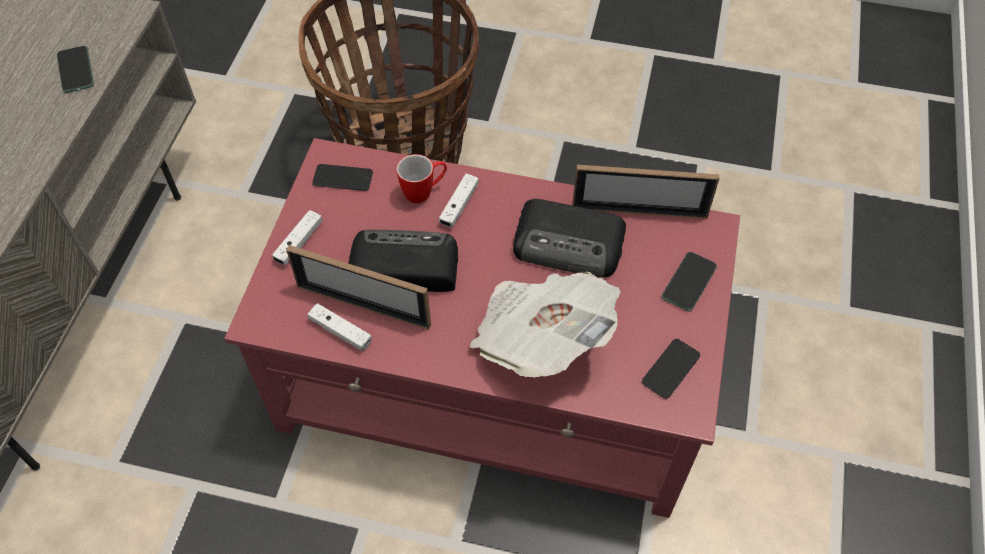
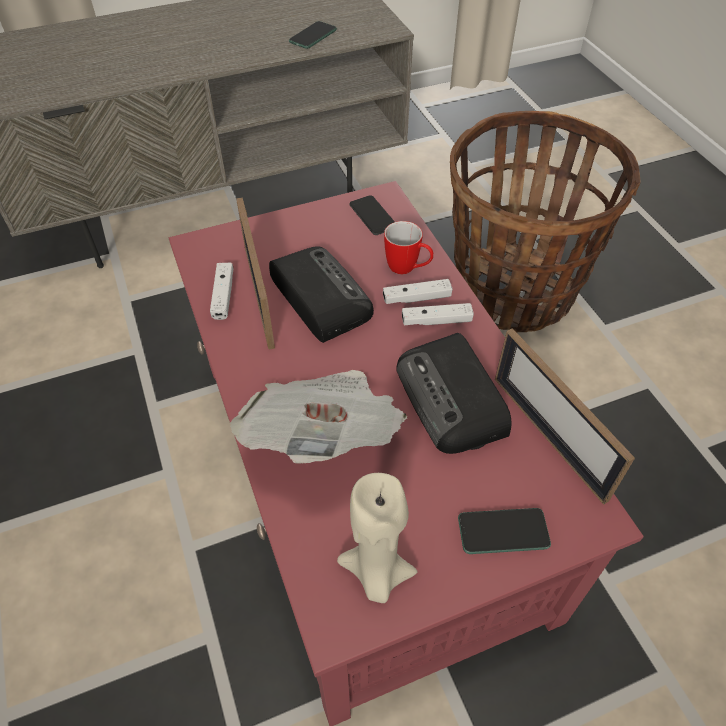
camera: 55 degrees right, 5 degrees down
(299, 242) = (288, 227): white game controller -> white game controller (436, 321)
(670, 369) = (376, 574): phone -> beige candle

